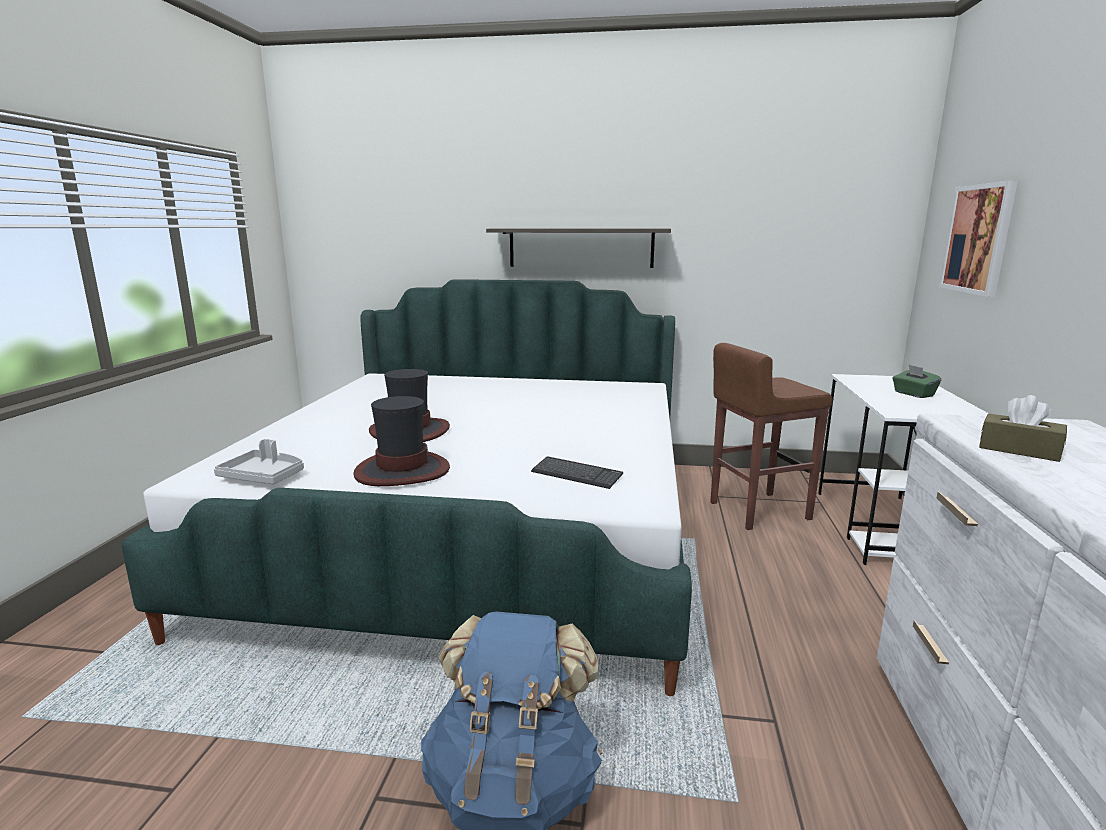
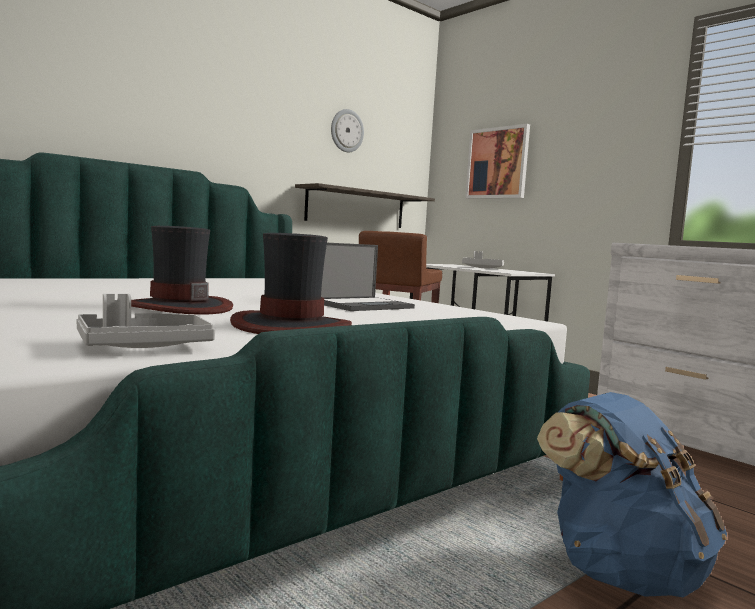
camera: 50 degrees left, 10 degrees down
(565, 447) = (363, 305): none -> laptop
(576, 474) = (430, 314): keyboard -> none
(581, 248) = (194, 138): shelf -> shelf (356, 208)
(770, 210) = (346, 131): none -> wall clock
(913, 394) = (482, 268): green tissue box -> grey tray
(1019, 450) = (696, 246): brown tissue box -> none

